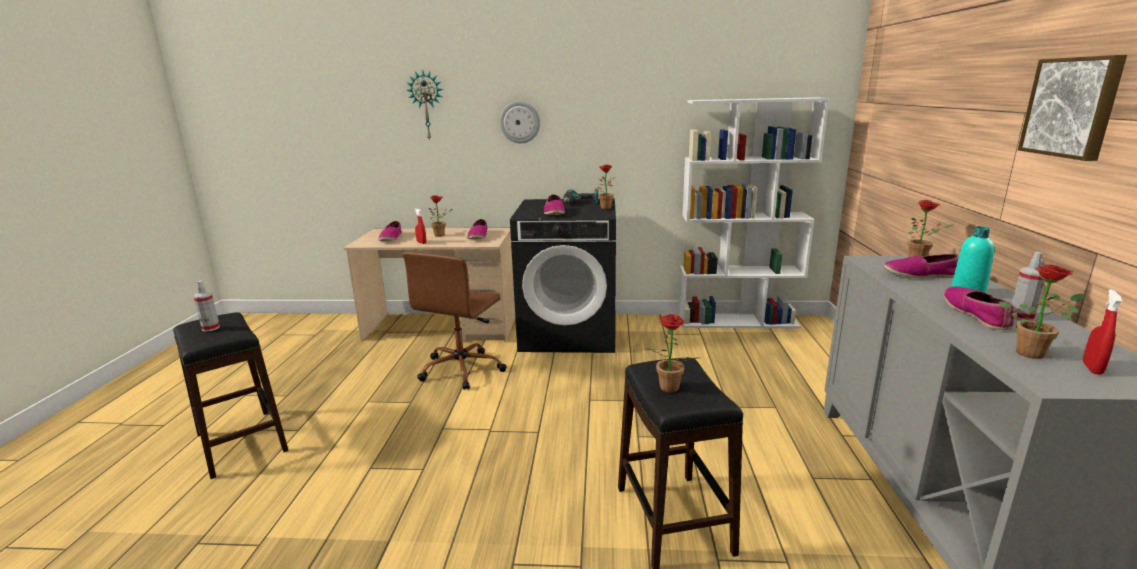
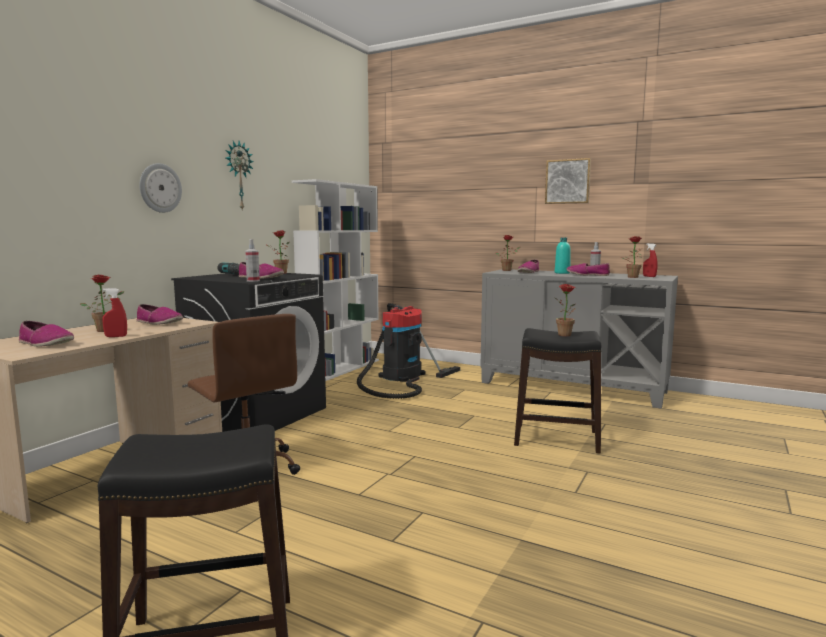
camera: 65 degrees left, 10 degrees down
(211, 328) = (183, 447): spray bottle -> spray bottle (253, 281)
(427, 105) = (42, 154): wall clock -> wall clock (238, 175)
(758, 357) = (400, 377): none -> vacuum cleaner

